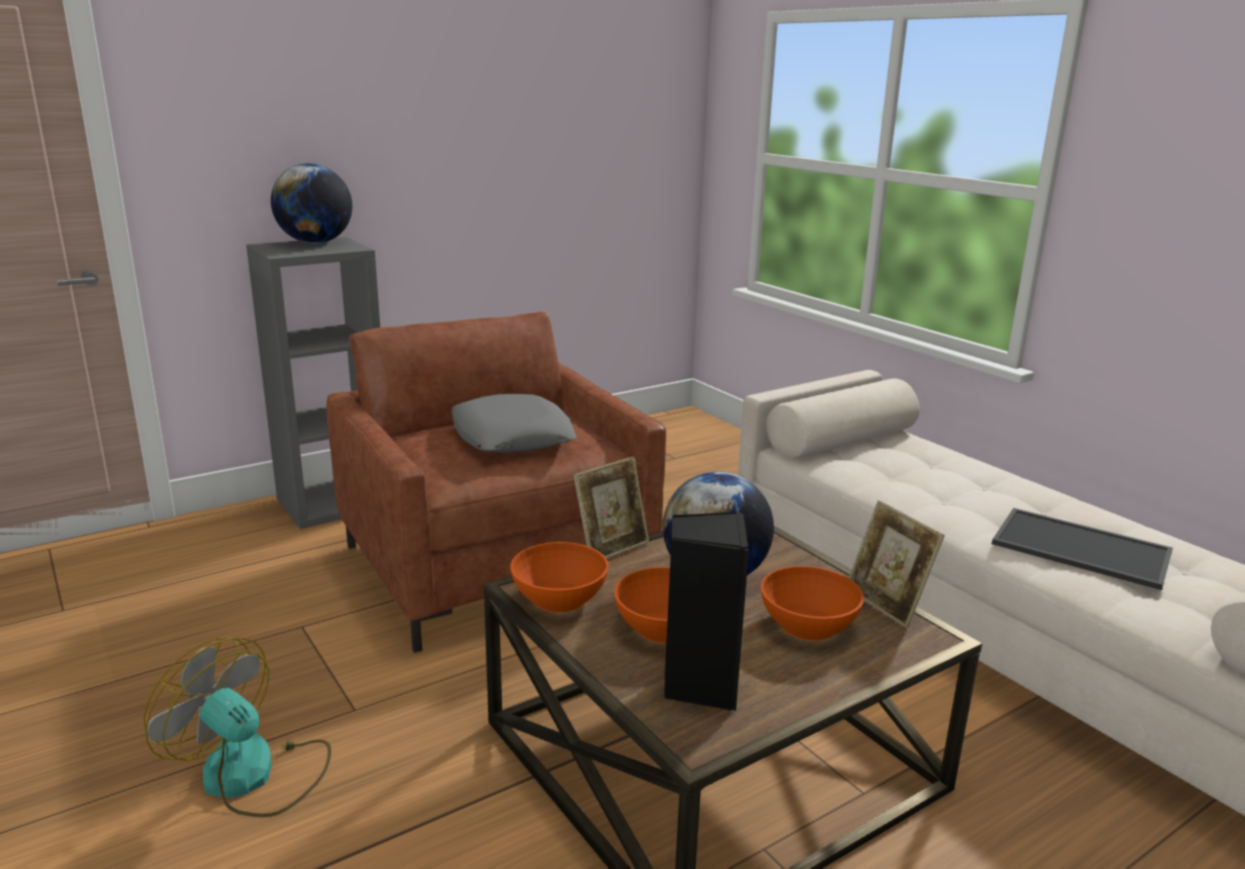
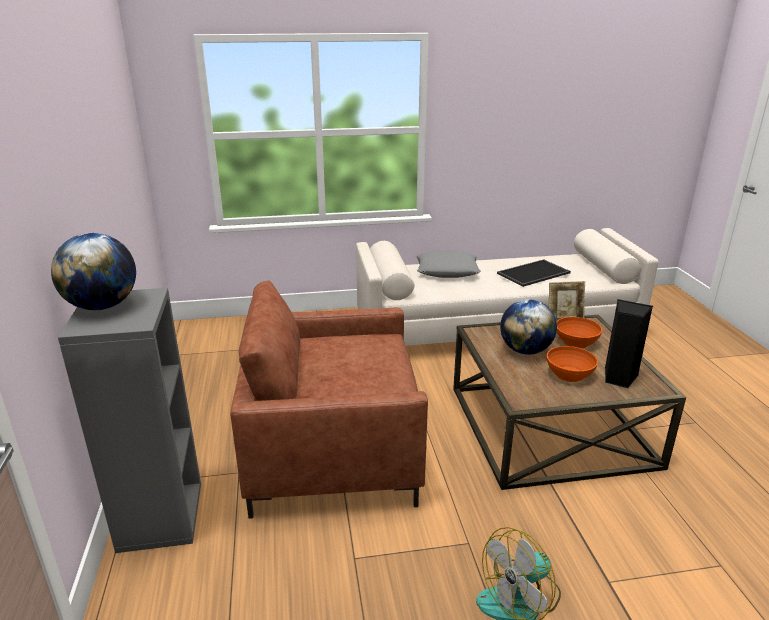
camera: 65 degrees left, 5 degrees up
(512, 436) = (352, 359): grey pillow -> grey pillow (447, 270)
(558, 598) = (534, 395): orange bowl -> none
(611, 548) = (485, 369): picture frame -> none

